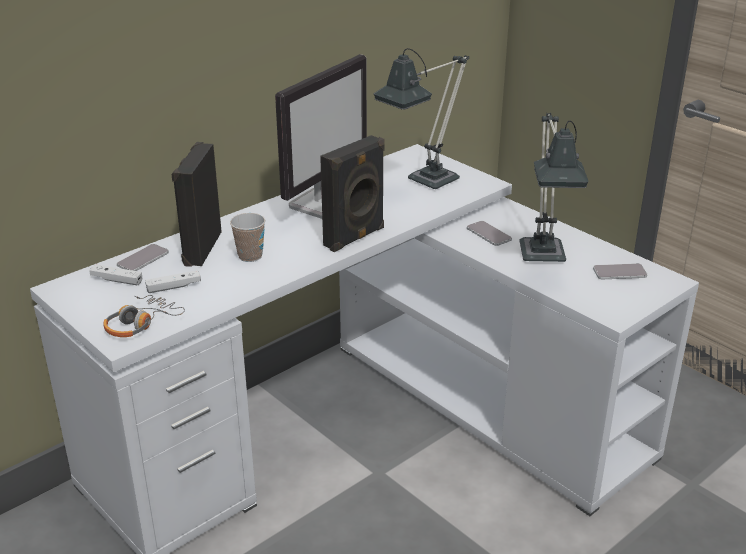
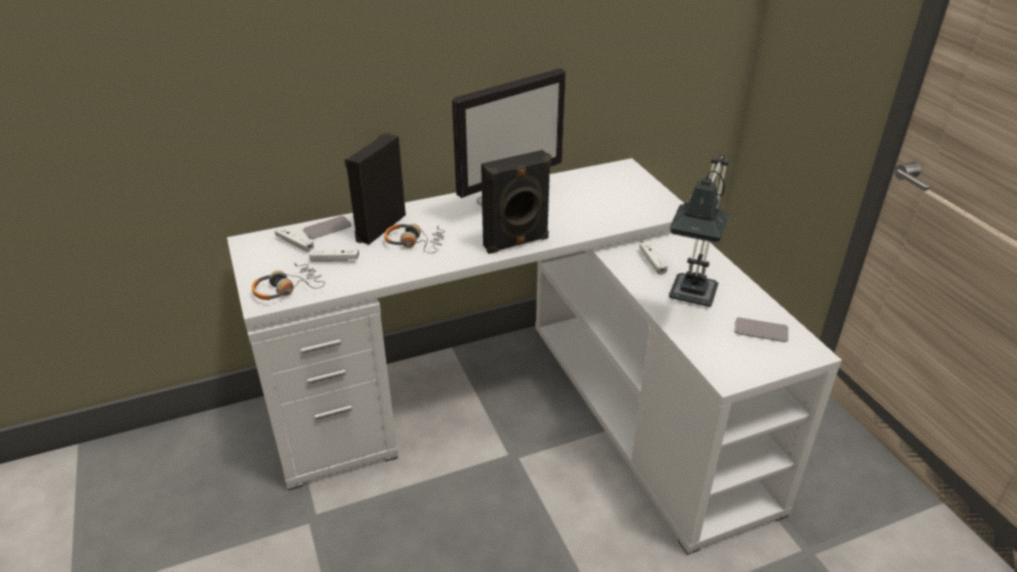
camera: 20 degrees right, 5 degrees up
(250, 256) = (415, 243): cup -> headphones
(425, 183) = (614, 200): table lamp -> none
(488, 234) = (652, 262): phone -> white game controller

